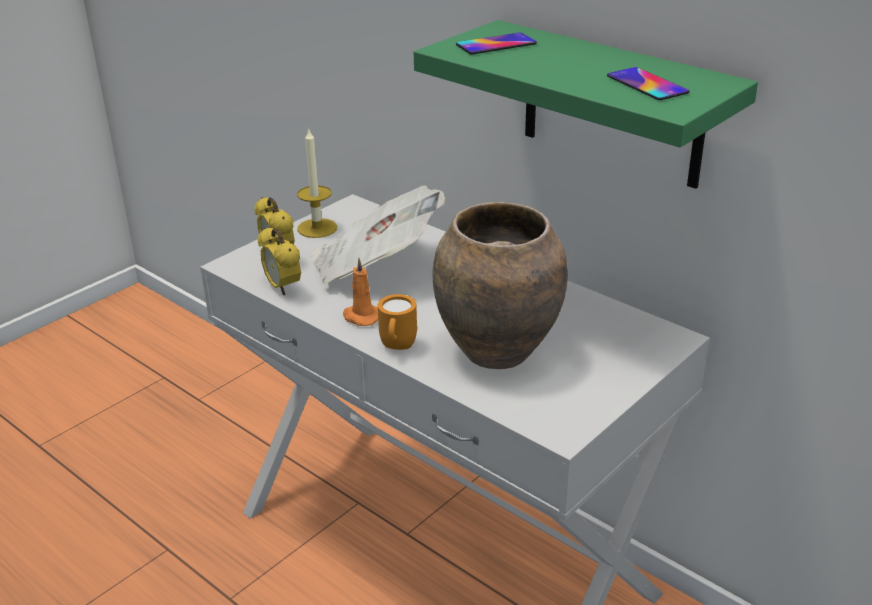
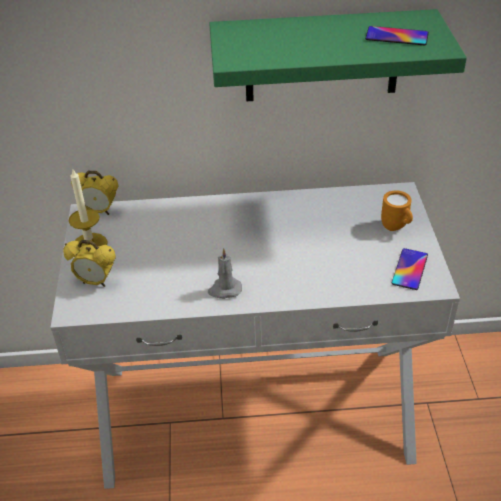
camera: 45 degrees left, 10 degrees up
(283, 288) = (140, 303): alarm clock -> alarm clock (100, 211)
(361, 317) = (224, 290): orange candle -> grey candle
(375, 266) = (175, 249): newspaper -> none
(397, 348) = (279, 295): orange mug -> orange mug (396, 228)
(496, 44) = (255, 43): phone -> phone (409, 269)
(497, 351) = (333, 259): brown vase -> none

